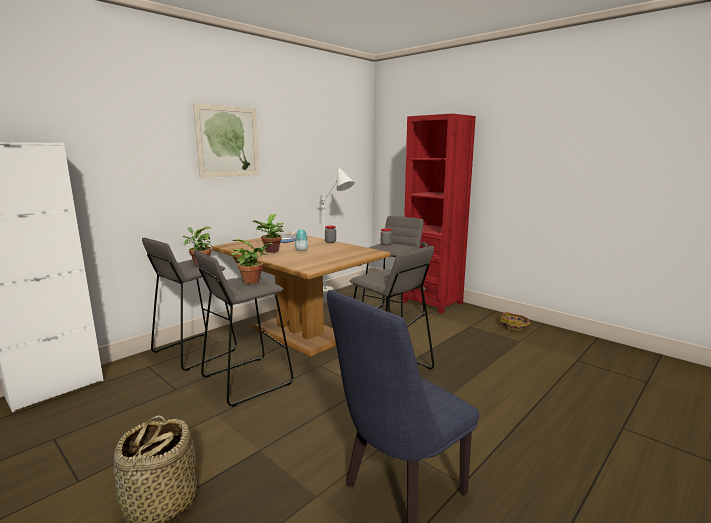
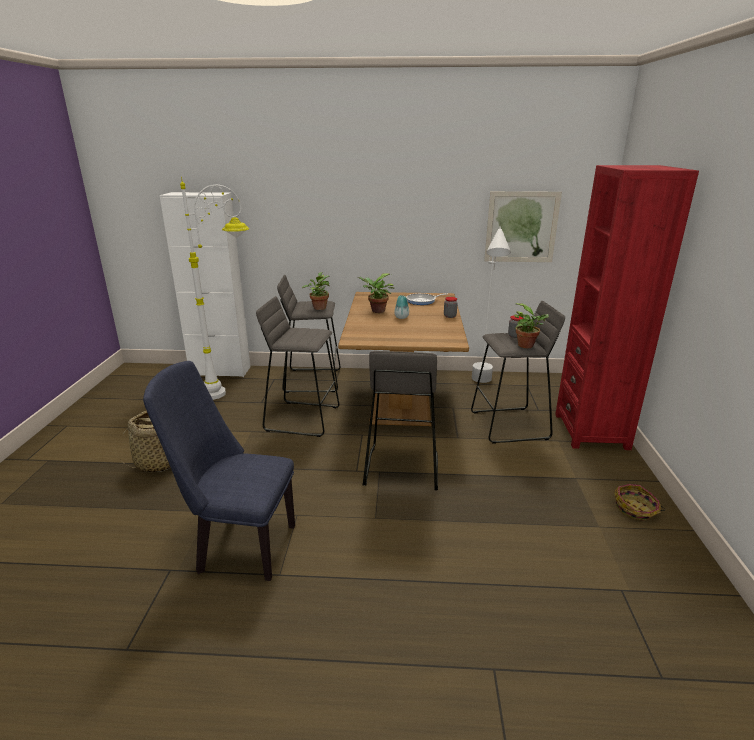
camera: 50 degrees right, 10 degrees up
(116, 395) = (234, 390): none -> white floor lamp
(228, 141) = (382, 190): picture -> picture (521, 227)
(253, 281) = (309, 336): potted plant -> potted plant (527, 346)

